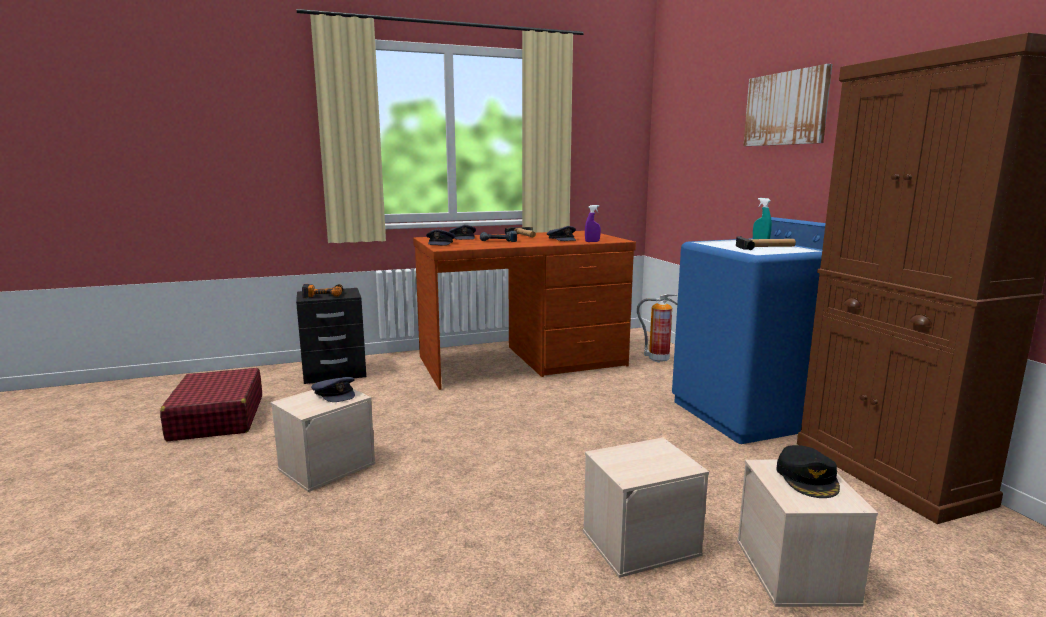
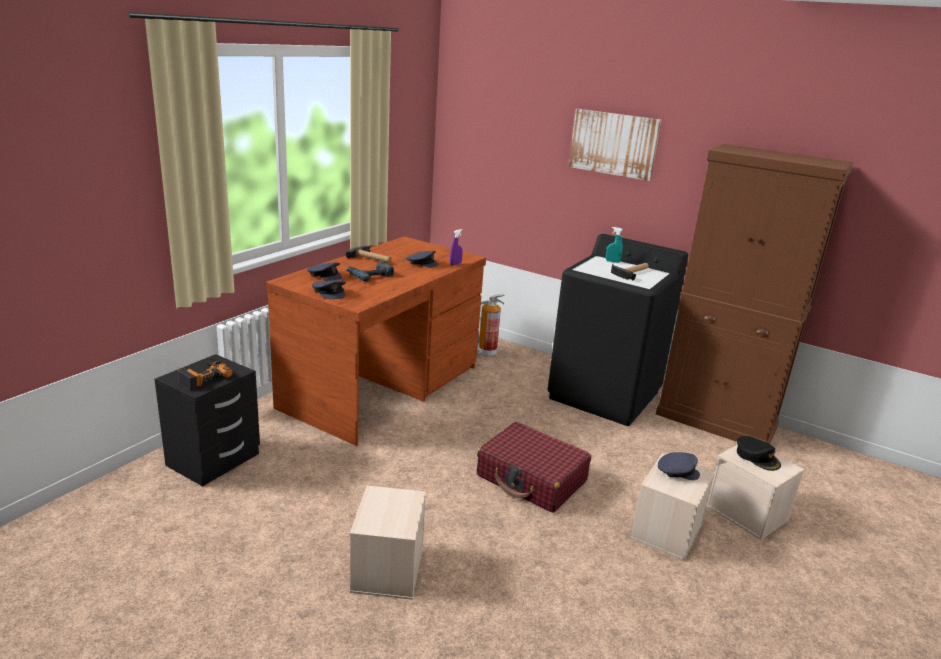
camera: 40 degrees left, 10 degrees up
(217, 418) = (178, 567): red suitcase -> red suitcase (531, 479)
(335, 394) = (392, 500): grey cap -> grey cap (677, 471)
(749, 414) = (605, 395): blue washing machine -> black washing machine

